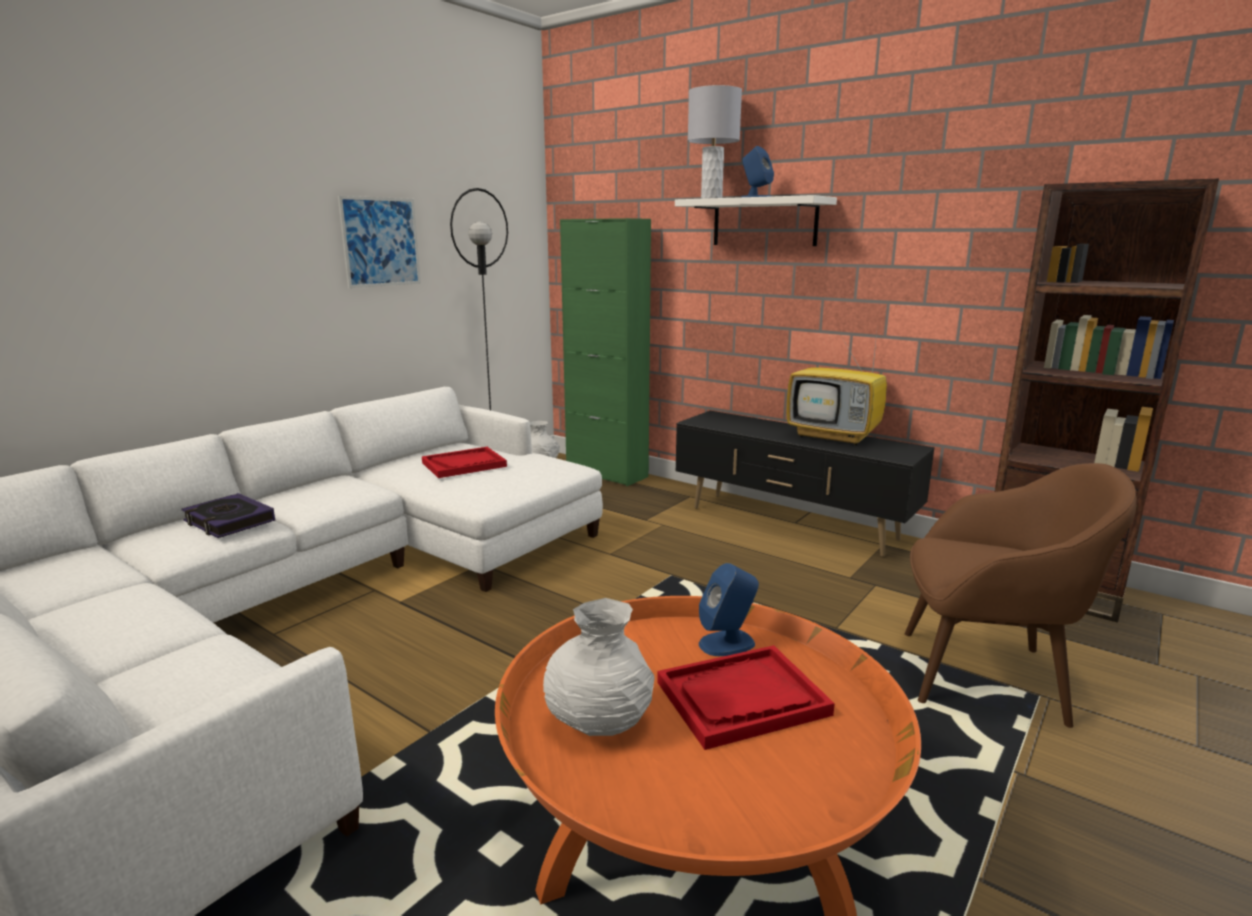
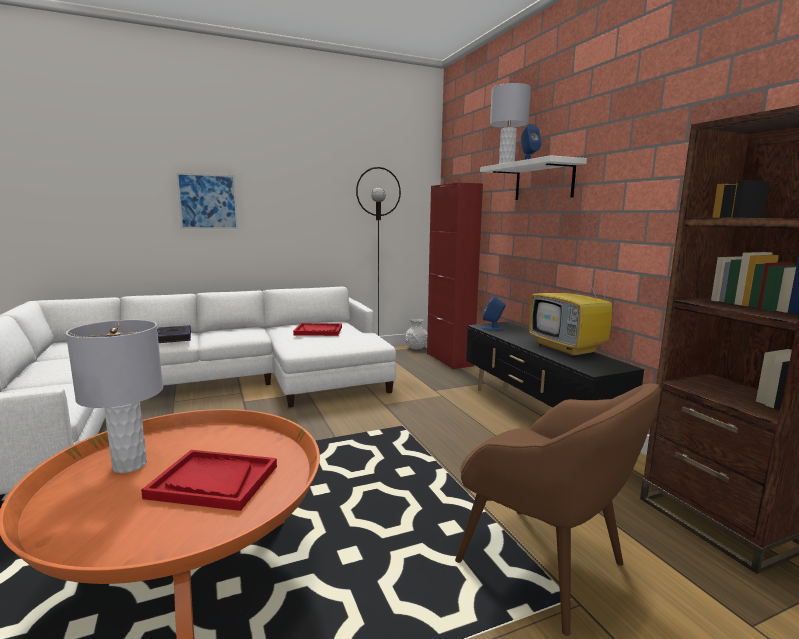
camera: 30 degrees right, 5 degrees down
(381, 242) = (312, 198): picture -> picture (208, 201)
(598, 721) = (129, 465): white vase -> grey table lamp
(606, 473) = (449, 359): green cabinet -> red cabinet
(727, 643) = (267, 451): blue speaker -> blue speaker (492, 328)

